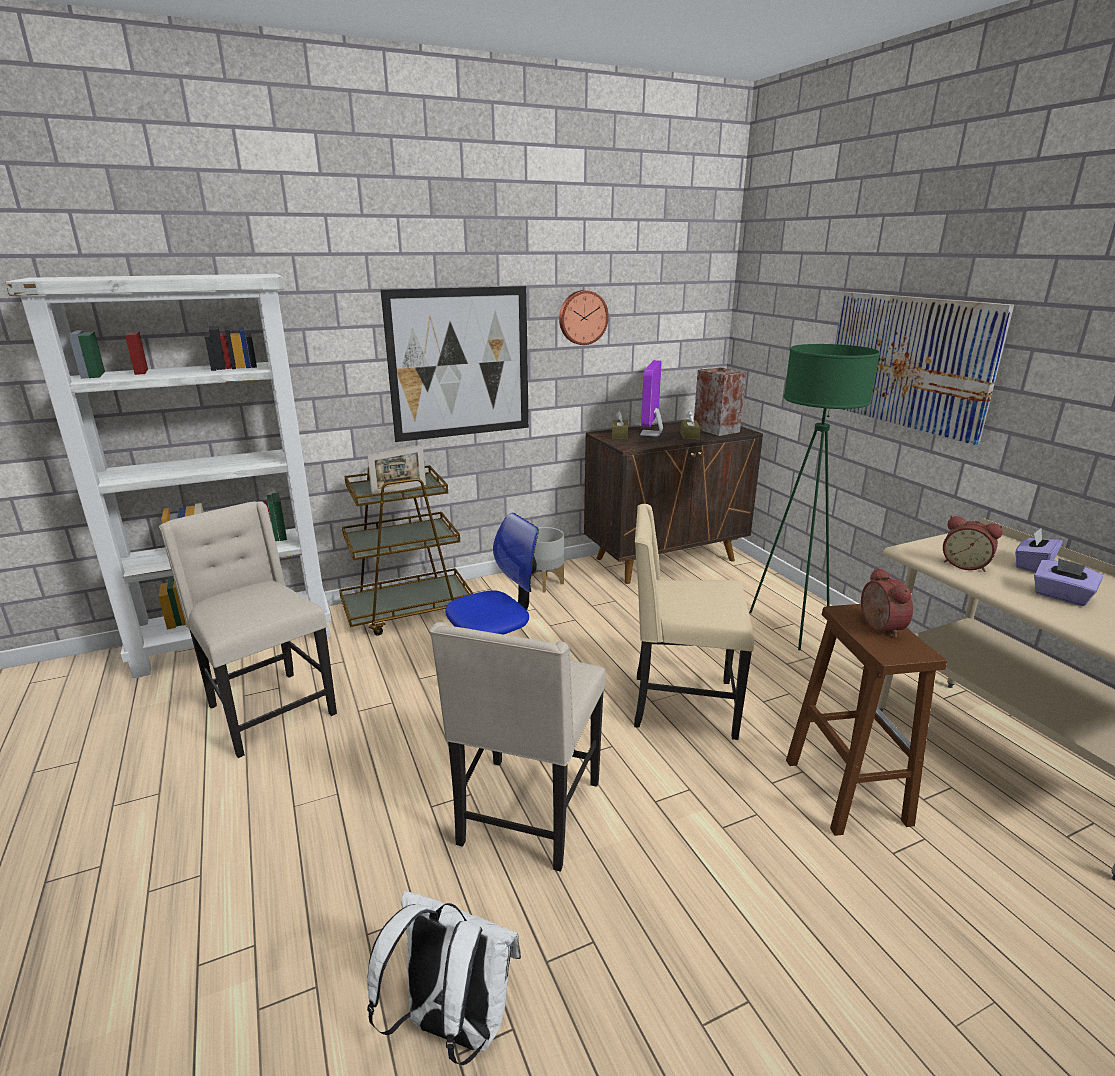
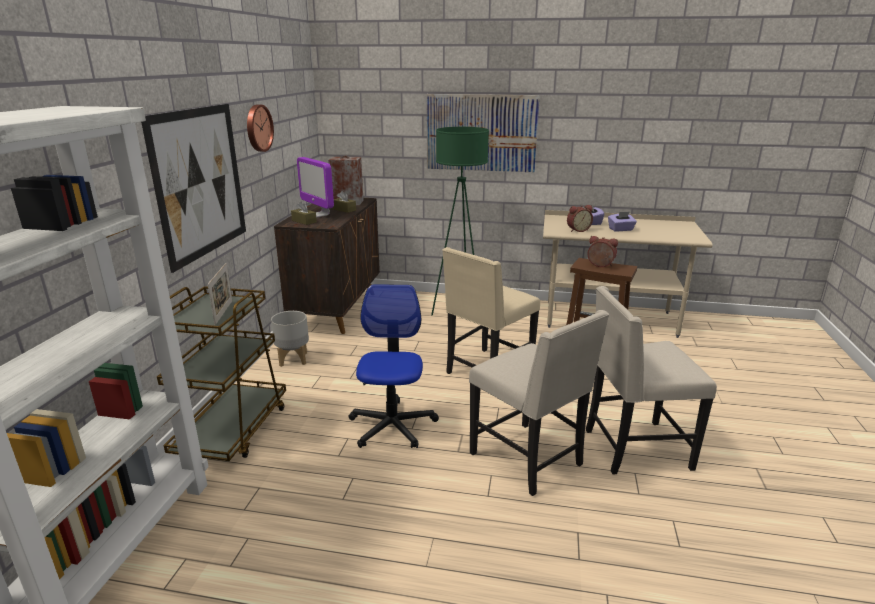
camera: 55 degrees left, 0 degrees up
(268, 710) = (277, 553): beige chair -> beige chair (634, 449)
(452, 1025) = (661, 542): white backpack -> none

